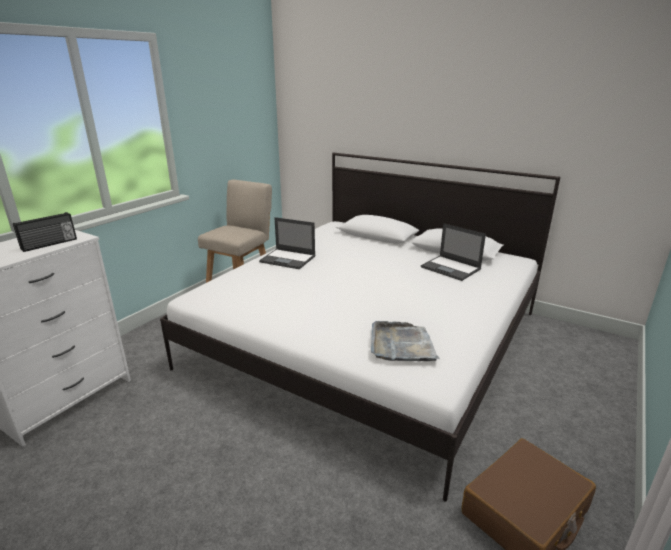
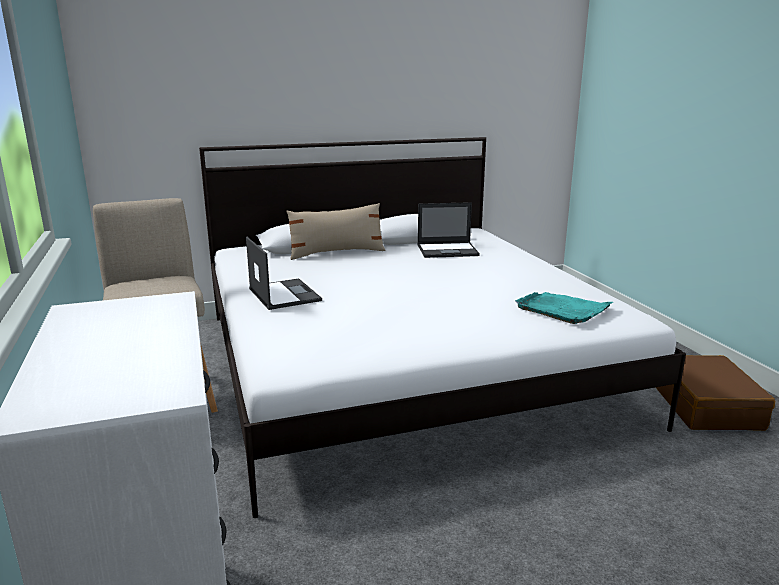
camera: 50 degrees left, 5 degrees down
(49, 244) = (155, 321): radio -> none
(288, 259) = (284, 294): laptop -> laptop turned 90 degrees counterclockwise
(378, 244) = (337, 253): none -> beige pillow
(401, 344) = (562, 309): grey tray -> turquoise tray

